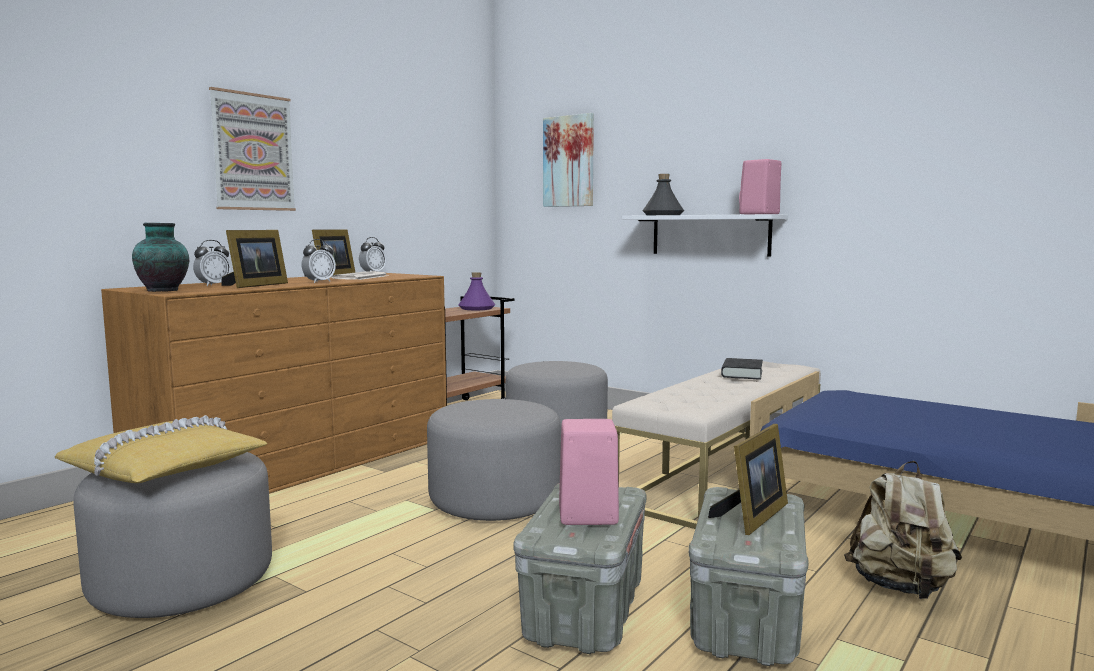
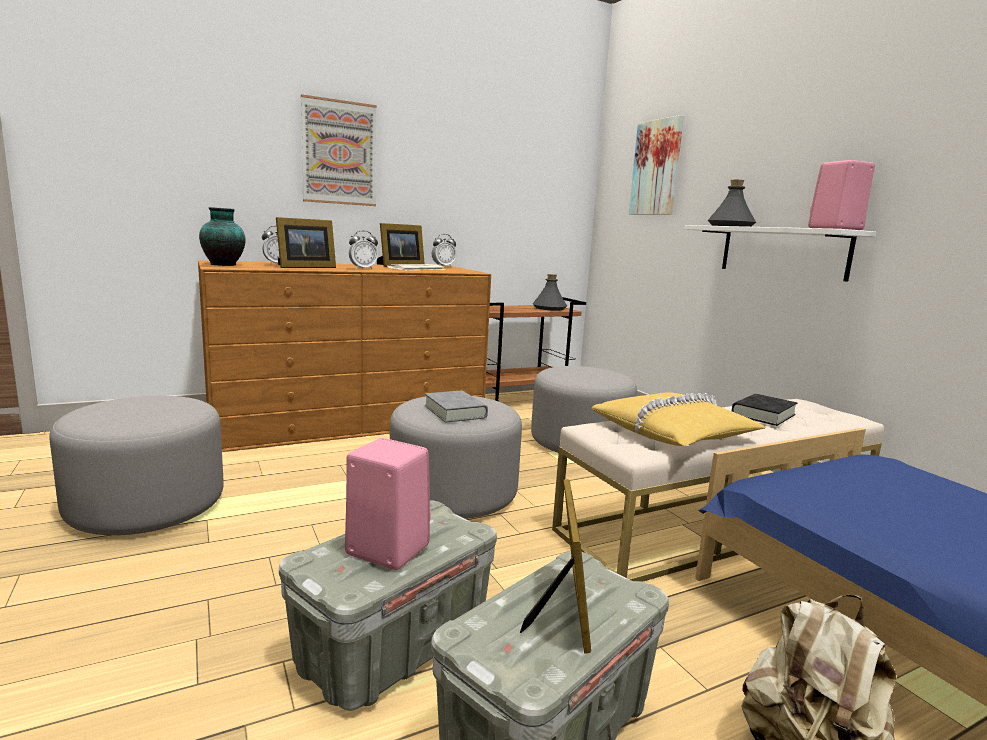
camera: 25 degrees right, 5 degrees up
(166, 468) = (127, 412): yellow pillow -> yellow pillow (674, 433)
(476, 308) = (549, 308): purple bottle -> grey bottle
(499, 412) = (455, 412): none -> grey book
(753, 516) = (563, 609): picture frame -> picture frame turned 60 degrees counterclockwise

